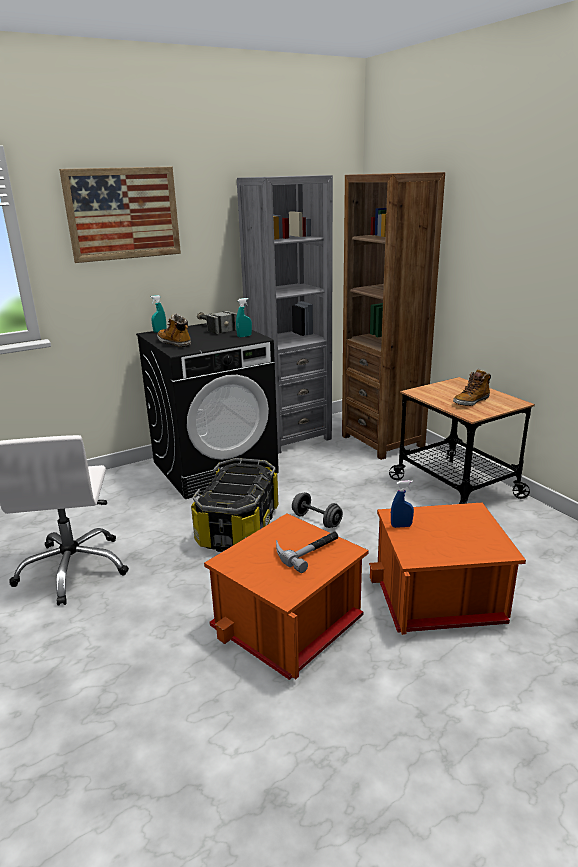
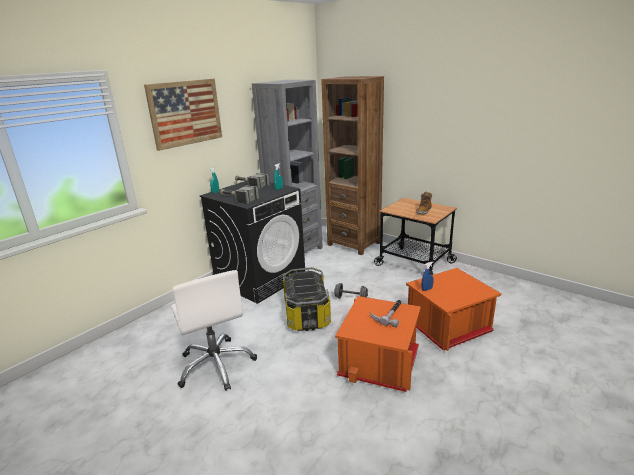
camera: 20 degrees left, 0 degrees up
(175, 343) = (237, 199): boot -> hammer

